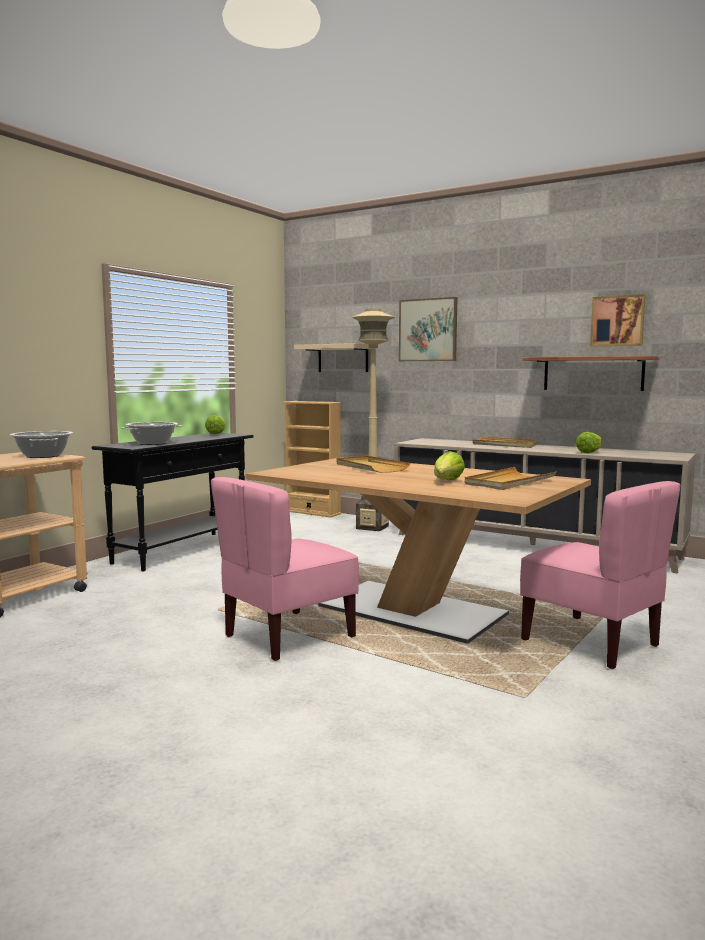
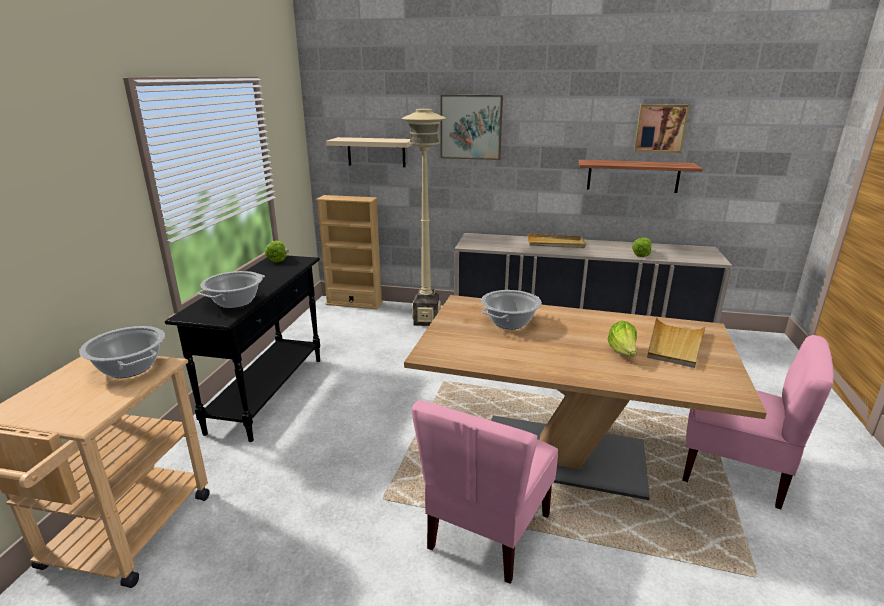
camera: 20 degrees left, 15 degrees up
(370, 467) = (509, 322): beige tray -> cooking pot

